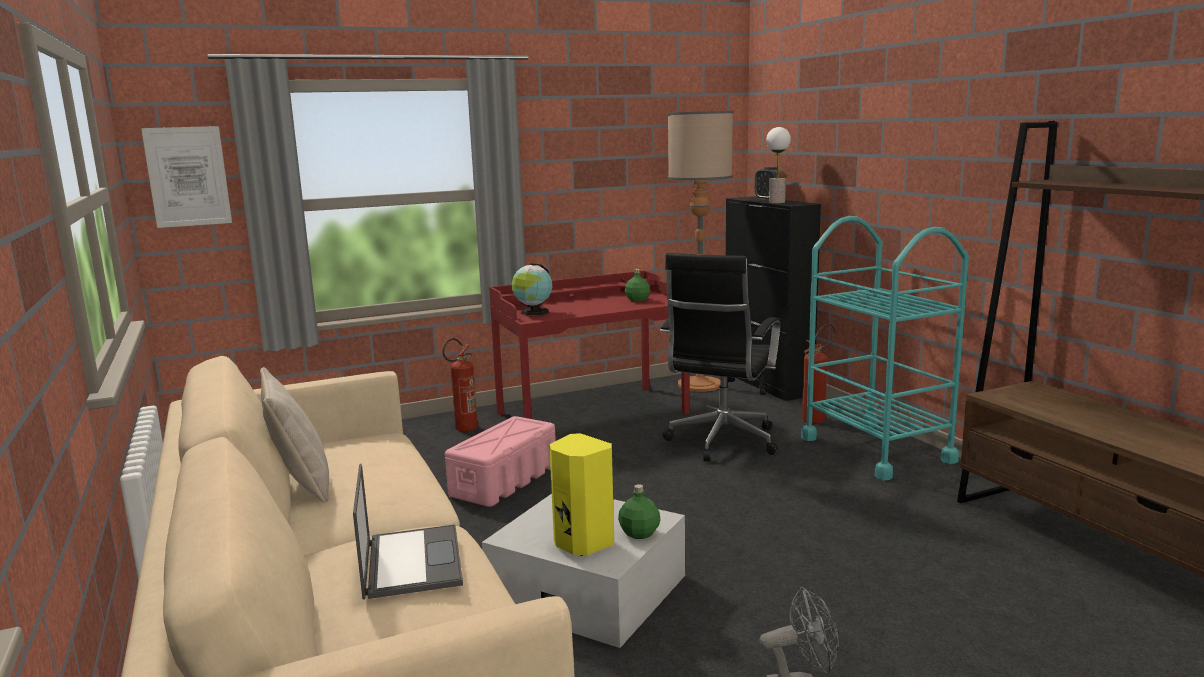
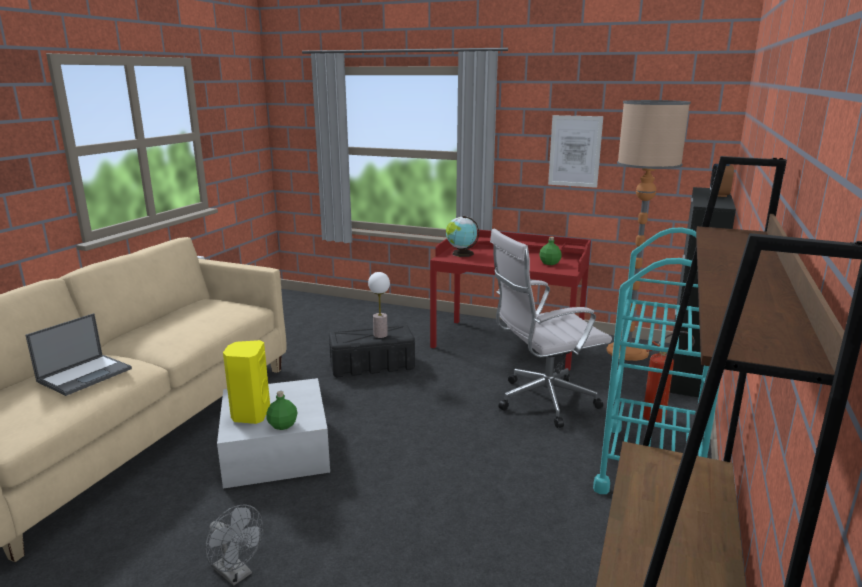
camera: 45 degrees right, 5 degrees up
(188, 176) = (296, 126): picture -> picture (575, 151)
(301, 483) = (164, 318): beige pillow -> none
(462, 429) = (417, 324): fire extinguisher -> none
(505, 480) = (373, 365): pink storage box -> black storage box
(721, 443) = (541, 401): black office chair -> white office chair
(777, 202) = (703, 200): table lamp -> table lamp (380, 335)

